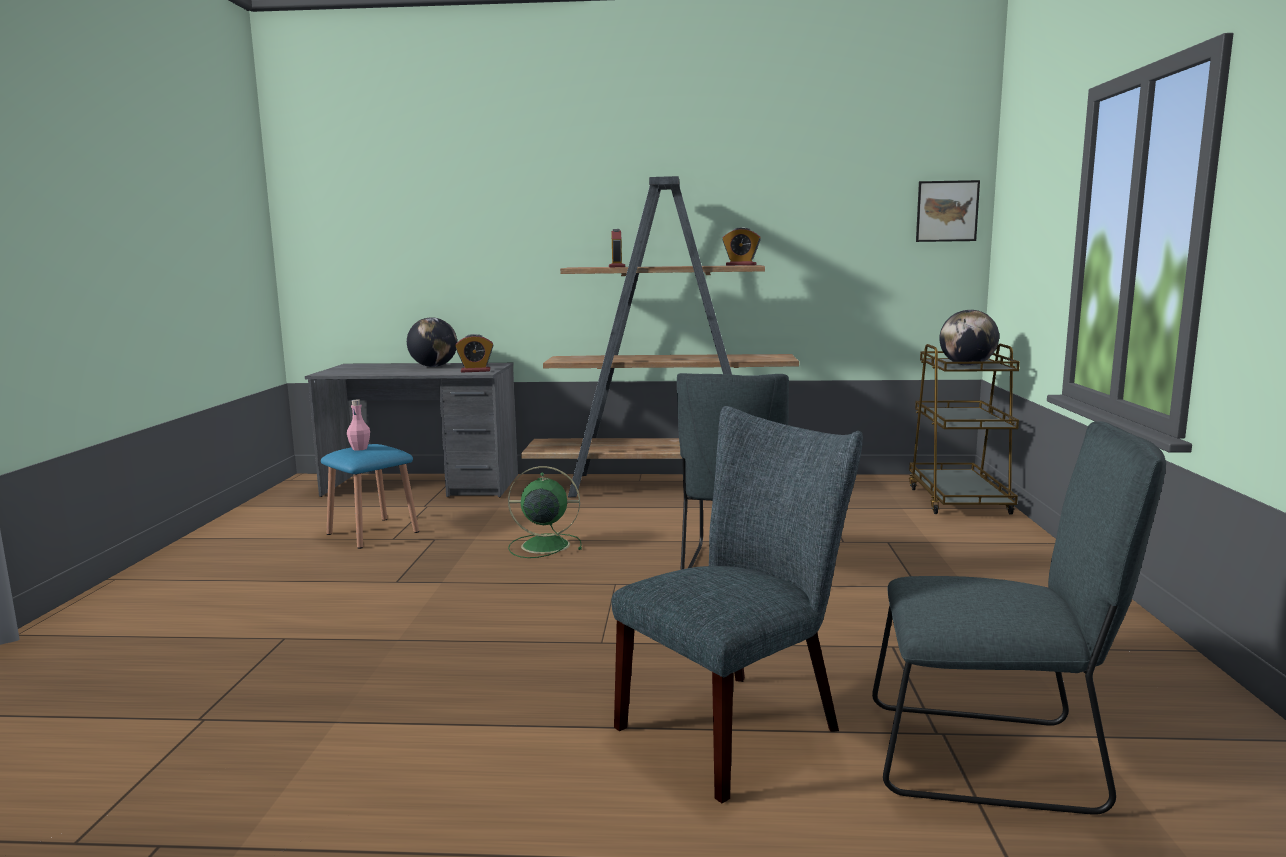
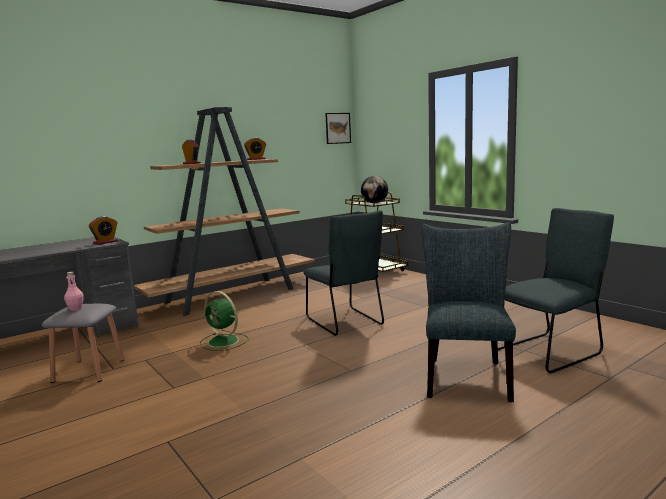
camera: 40 degrees left, 0 degrees up
(373, 533) = (89, 370): blue stool -> grey stool
(433, 366) = (58, 245): globe -> none
(543, 545) = (224, 342): green fan -> green fan turned 105 degrees counterclockwise

